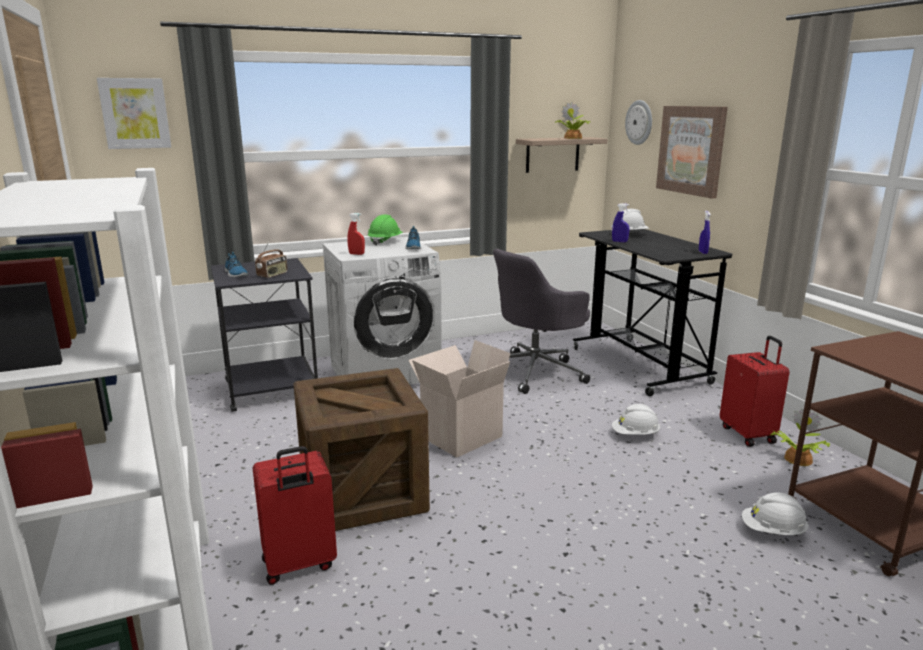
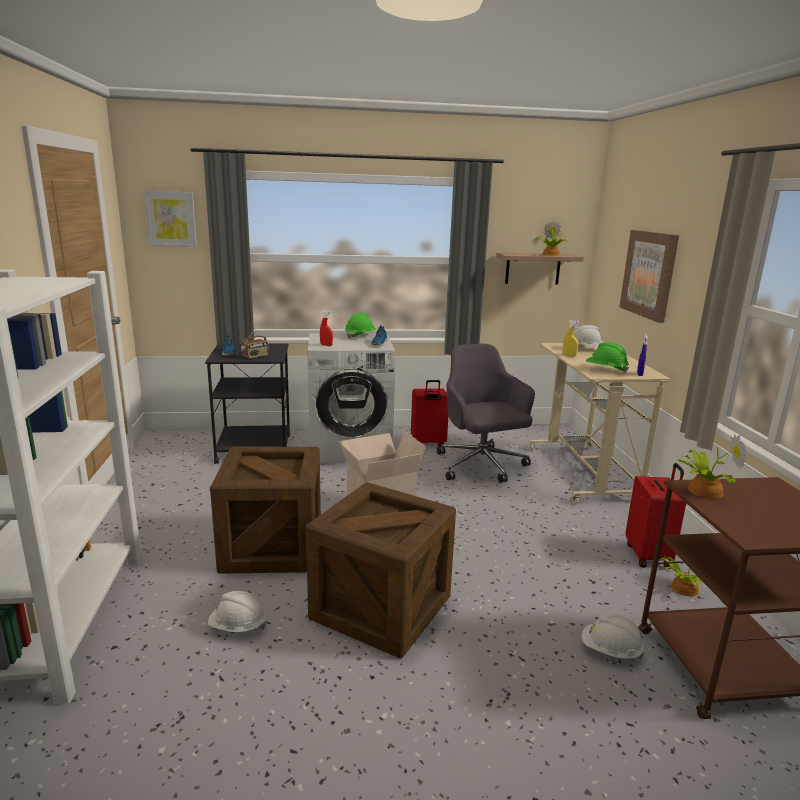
camera: 15 degrees right, 0 degrees up
(299, 565) = (191, 594): red suitcase -> red suitcase (427, 444)
(526, 535) = (381, 608): none -> crate
(535, 371) = (481, 466): grey office chair -> grey office chair turned 90 degrees clockwise
(619, 241) = (569, 355): blue spray bottle -> yellow spray bottle
(635, 435) = (536, 537): white hard hat -> white hard hat (238, 627)
(639, 122) = (614, 243): wall clock -> none
(639, 365) = (583, 473): black desk -> beige desk
(668, 251) = (606, 370): none -> green hard hat
(852, 351) = (702, 490): none -> potted plant

